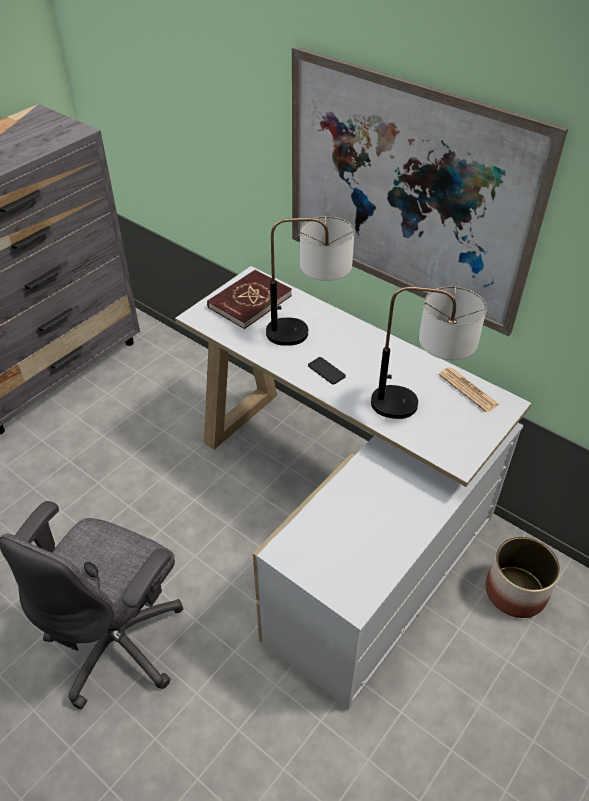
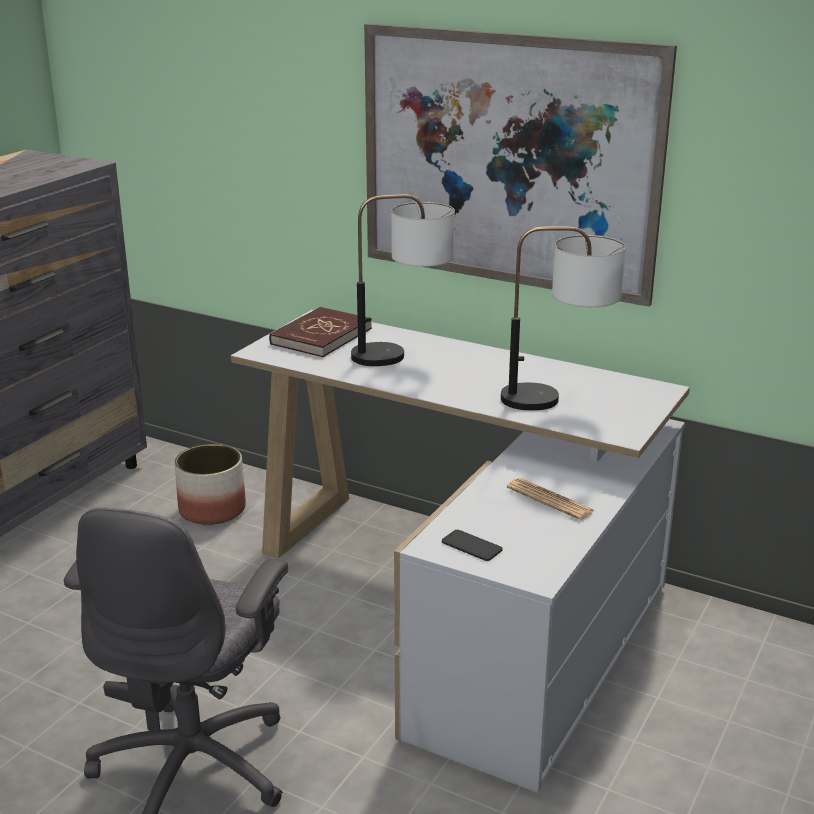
camera: 10 degrees left, 20 degrees down
(326, 371) = (437, 381): phone -> phone (471, 546)
(468, 390) = (612, 383): newspaper -> newspaper (550, 500)
(516, 592) = (718, 653): planter -> planter (213, 510)

